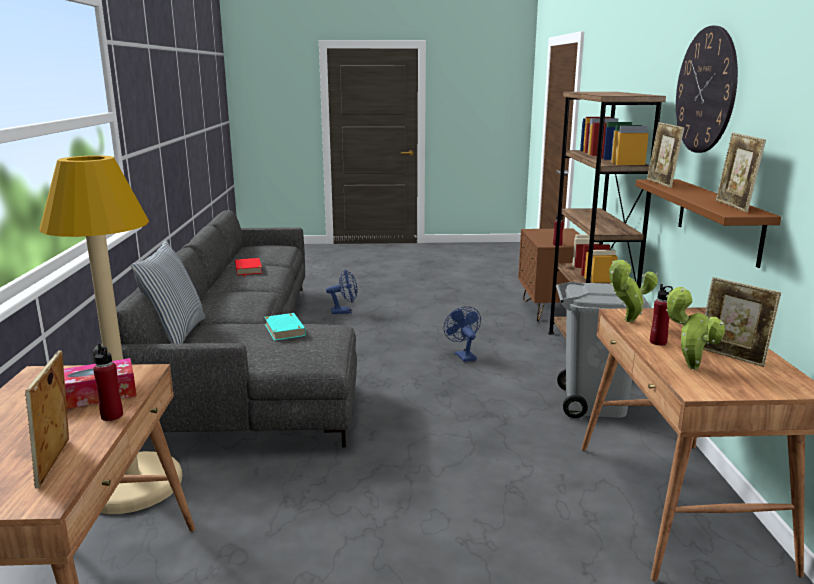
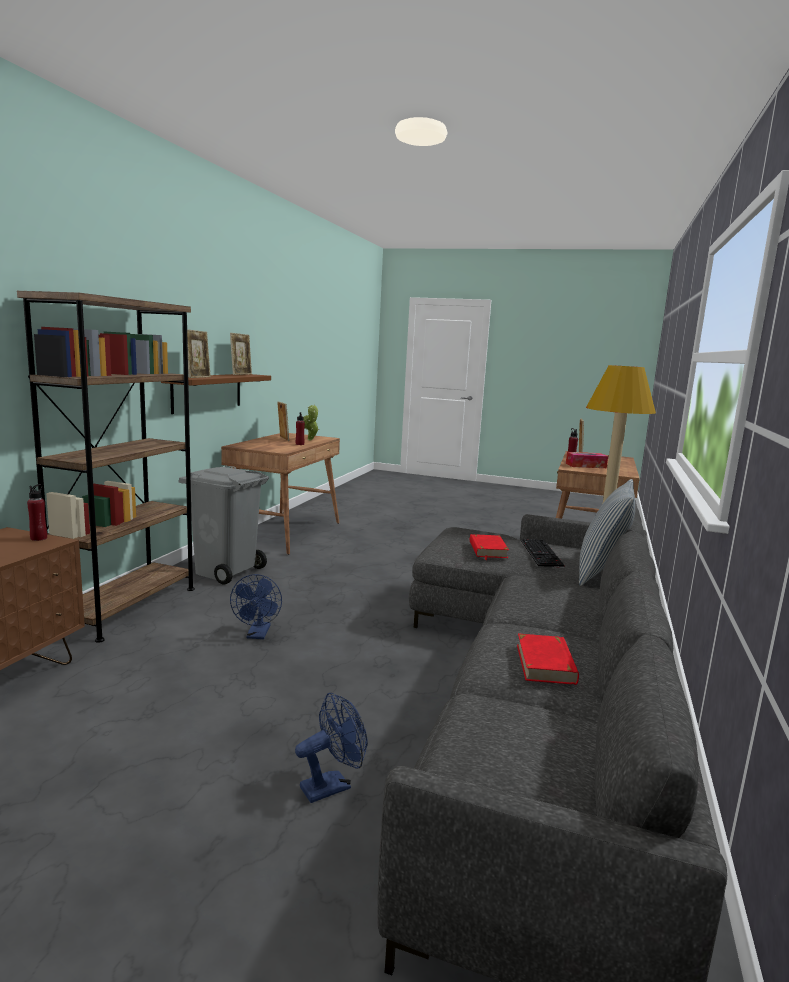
camera: 160 degrees left, 5 degrees down
(229, 335) = (542, 553): none -> keyboard
(285, 330) = (487, 550): turquoise book -> red book
(345, 311) = (332, 785): blue fan -> blue fan turned 135 degrees clockwise
(627, 321) = (289, 449): potted plant -> none
(705, 90) = (177, 303): wall clock -> none

